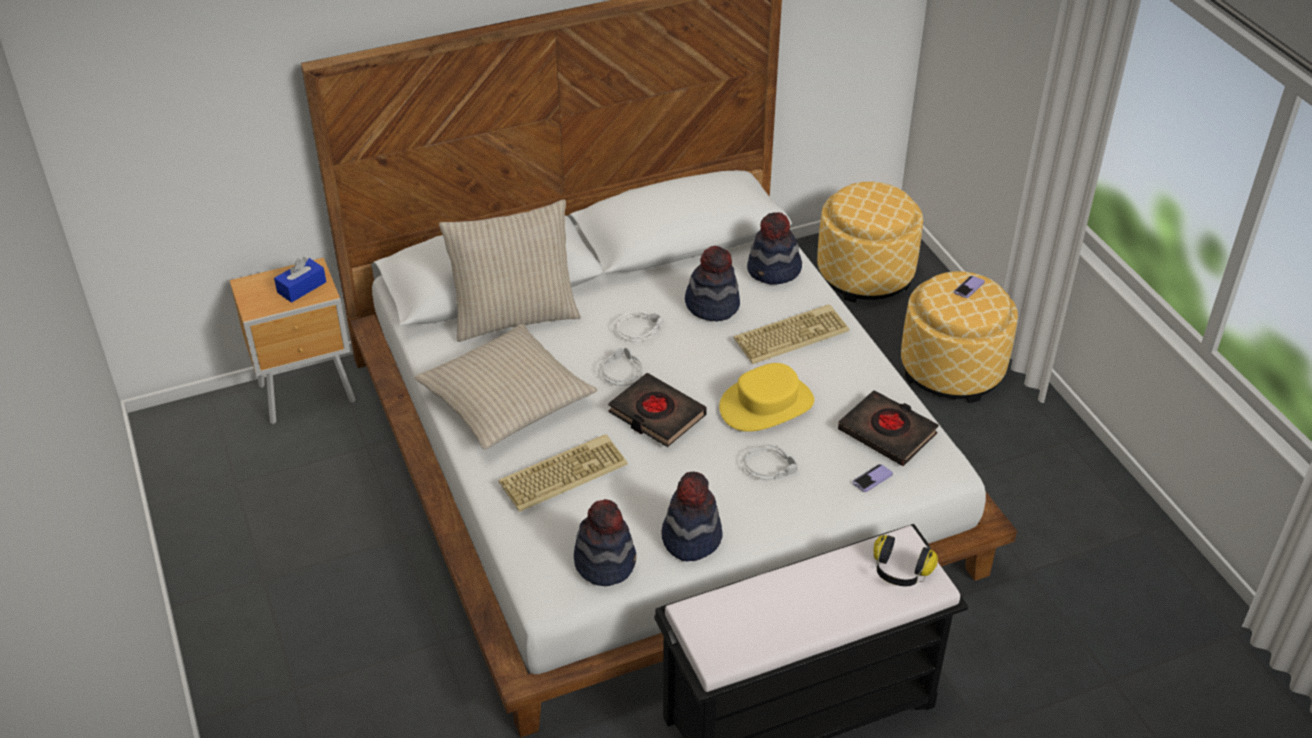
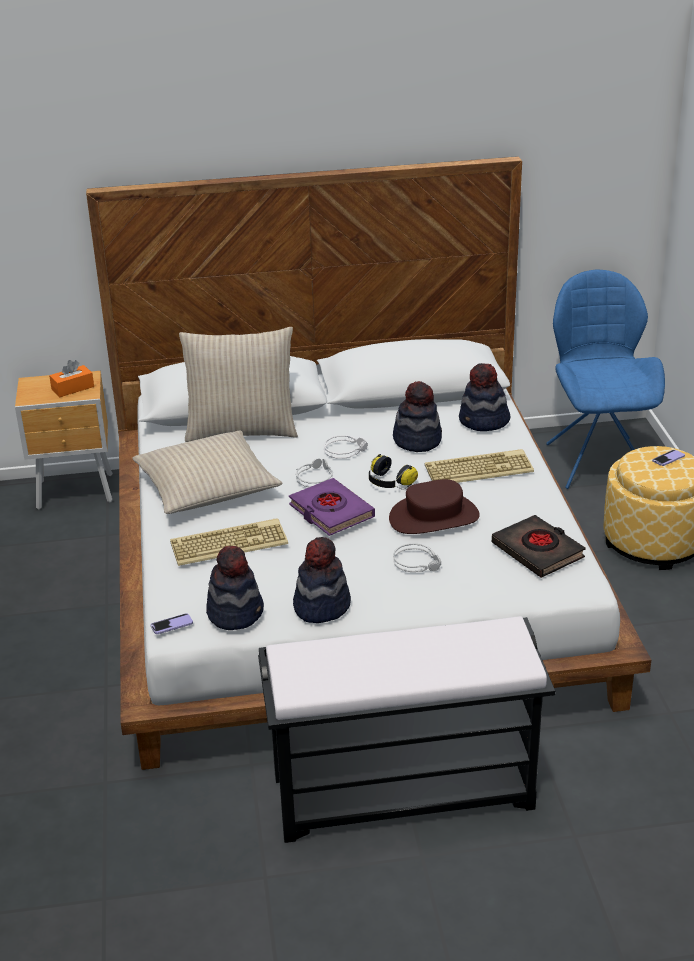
camera: 15 degrees right, 10 degrees down
(301, 287) = (73, 388): blue tissue box -> orange tissue box
(656, 414) = (331, 512): black book -> purple book
(766, 405) = (434, 517): yellow hat -> brown hat
(865, 274) = (597, 460): ottoman -> blue chair
(872, 479) = (508, 584): phone -> phone (171, 625)
(899, 572) = (494, 650): headphones -> headphones (389, 483)

